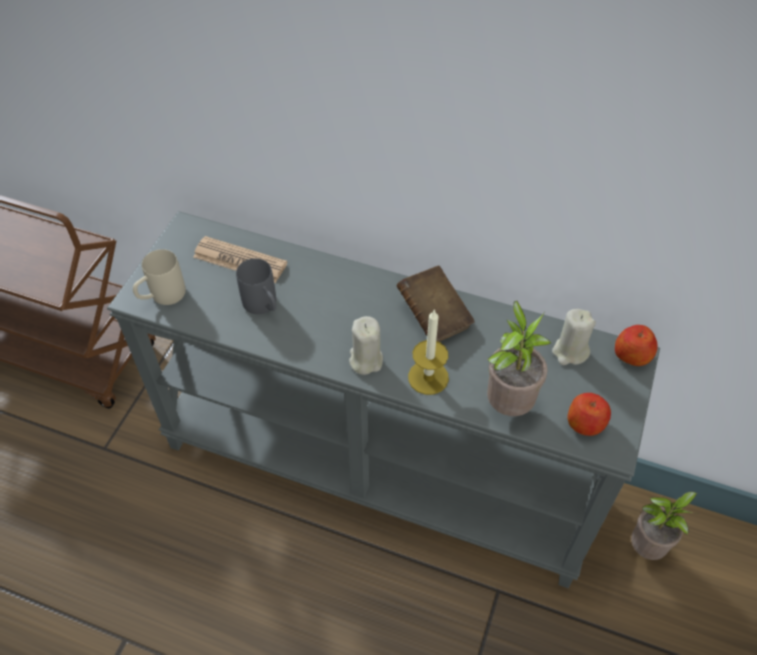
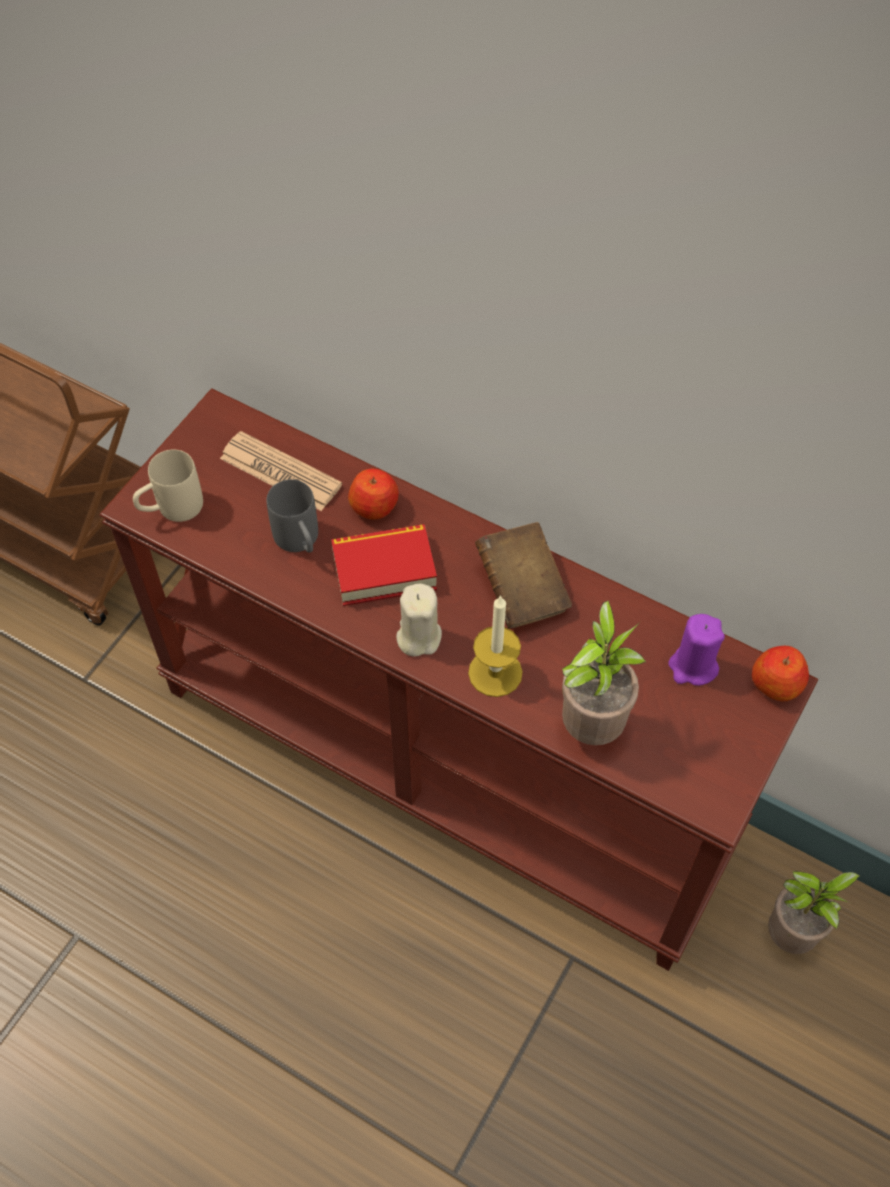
camera: 10 degrees right, 5 degrees up
(330, 317) = (384, 570): none -> book
(380, 464) = (448, 760): grey console table -> brown console table
(570, 352) = (692, 666): beige candle -> purple candle
(585, 423) = (687, 767): apple -> apple (375, 506)

